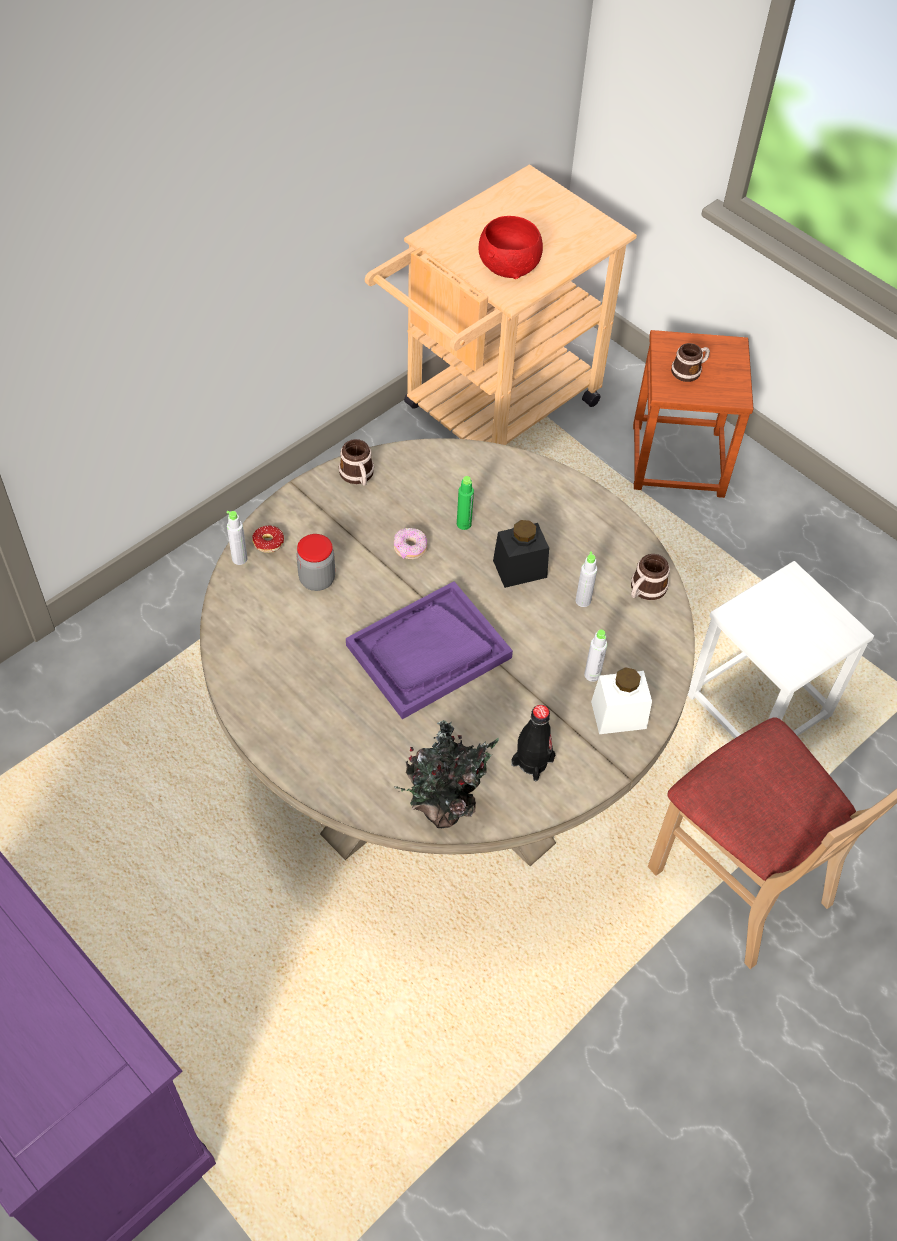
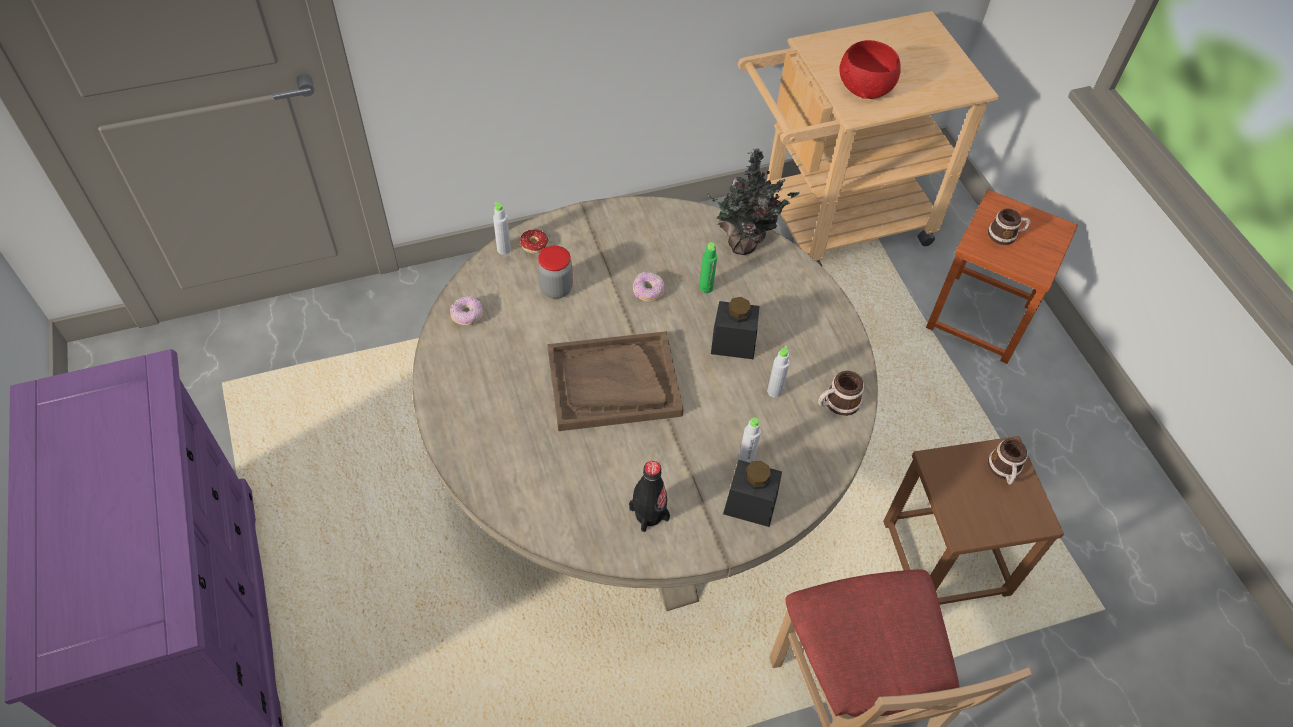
camera: 25 degrees right, 0 degrees up
(243, 641) = (467, 316): none -> donut
(358, 476) = (639, 217): mug -> mug (1004, 470)
(428, 652) = (613, 383): purple tray -> brown tray
(445, 808) = (550, 521): potted plant -> potted plant (745, 243)
(618, 715) = (750, 504): white jar -> black jar
(758, 707) = (945, 559): white stool -> brown stool

